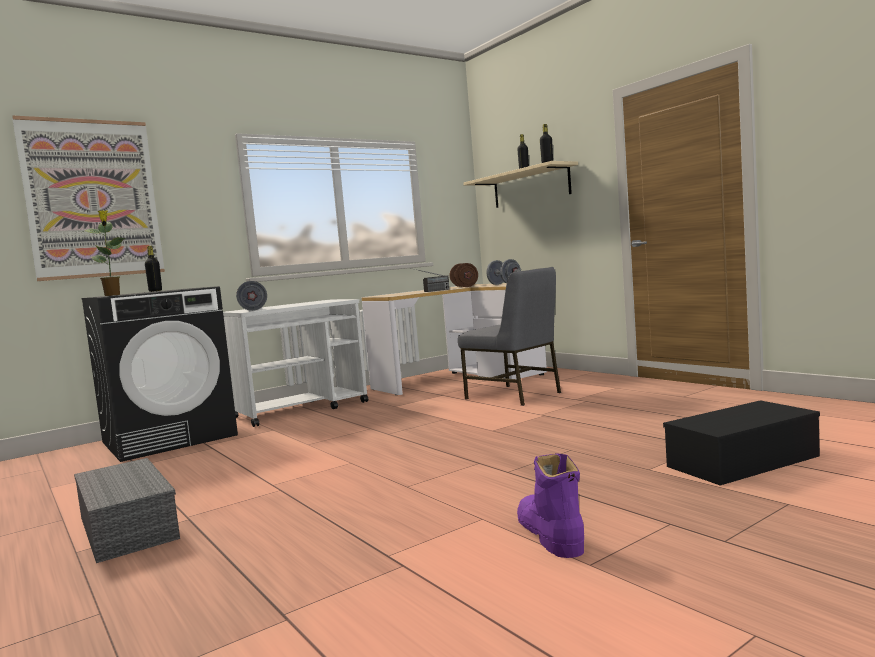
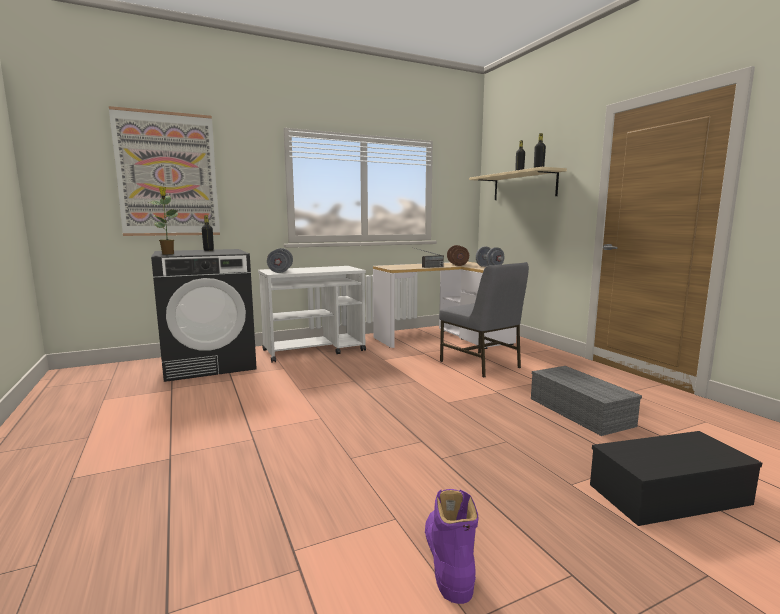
camera: 10 degrees right, 5 degrees up
(125, 527) = (121, 457): grey storage box -> grey storage box (578, 411)

